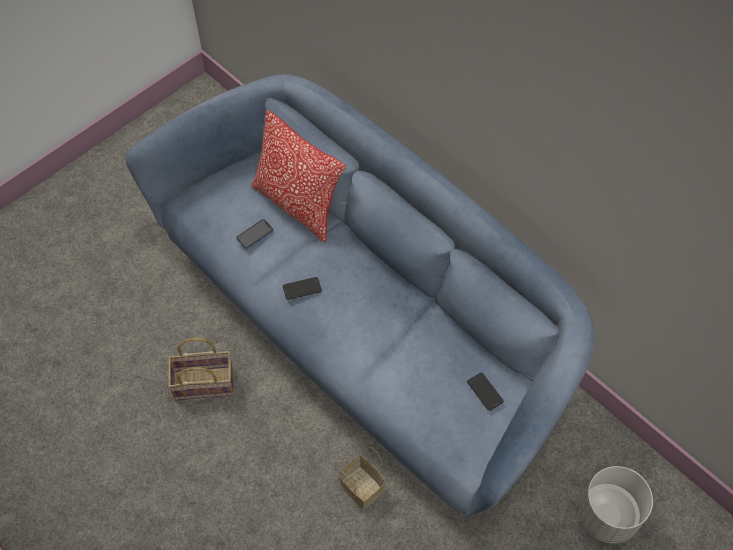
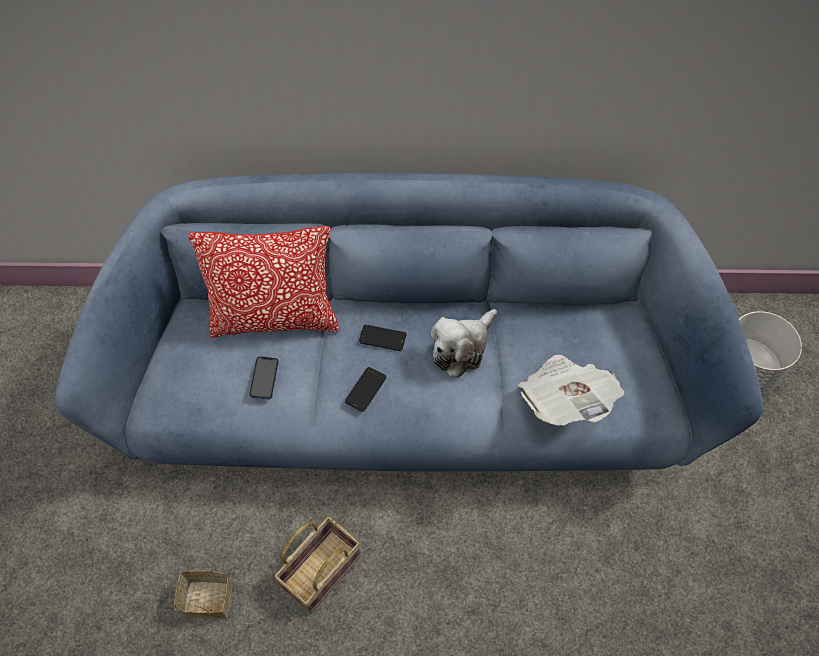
camera: 45 degrees left, 0 degrees up
(360, 487) = (555, 528): basket -> basket (206, 601)
(384, 313) = (462, 348): none -> plush toy
(409, 396) = (565, 399): none -> newspaper
(485, 391) = (616, 340): phone -> phone (382, 338)

